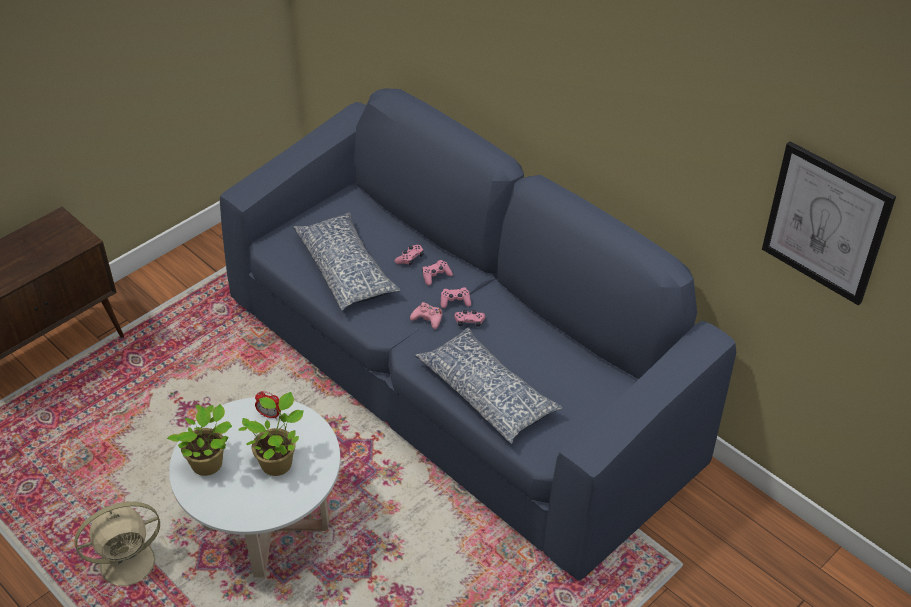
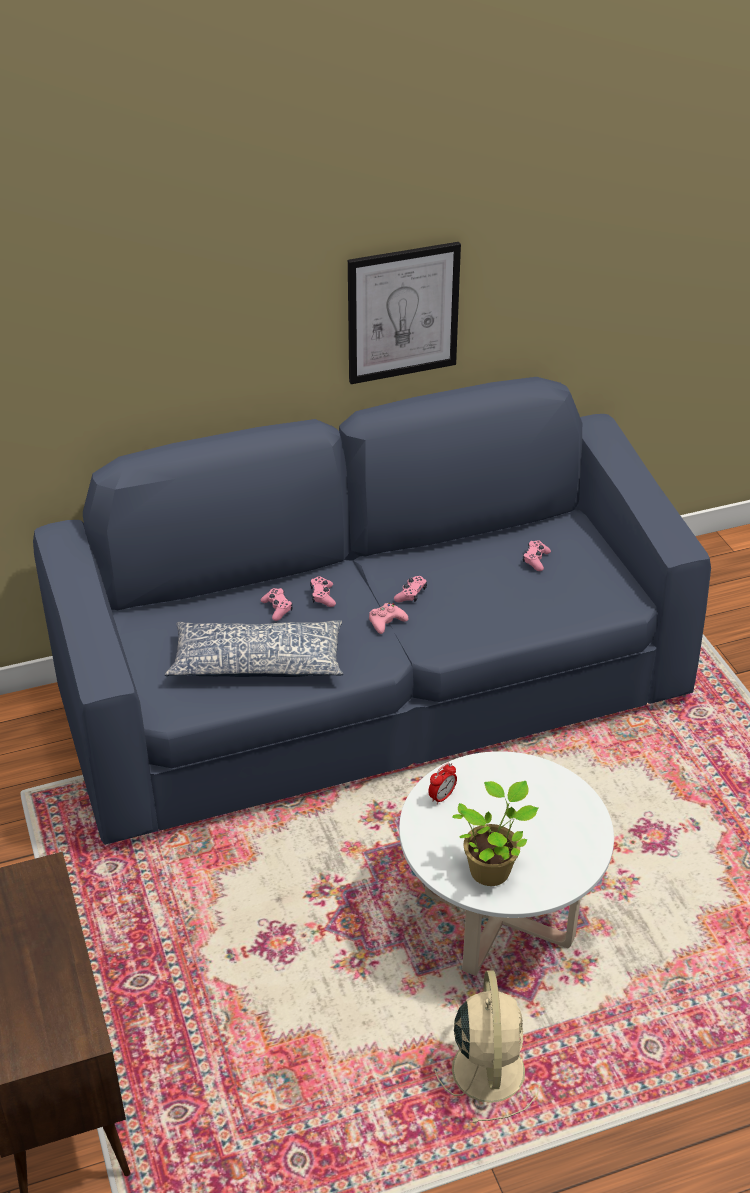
camera: 65 degrees left, 5 degrees down
(278, 462) = (519, 808): potted plant -> none
(455, 301) = (373, 595): pink game controller -> pink game controller (536, 560)
(487, 393) = (520, 615): pillow -> none
(826, 223) = (671, 232): picture -> picture (402, 312)

